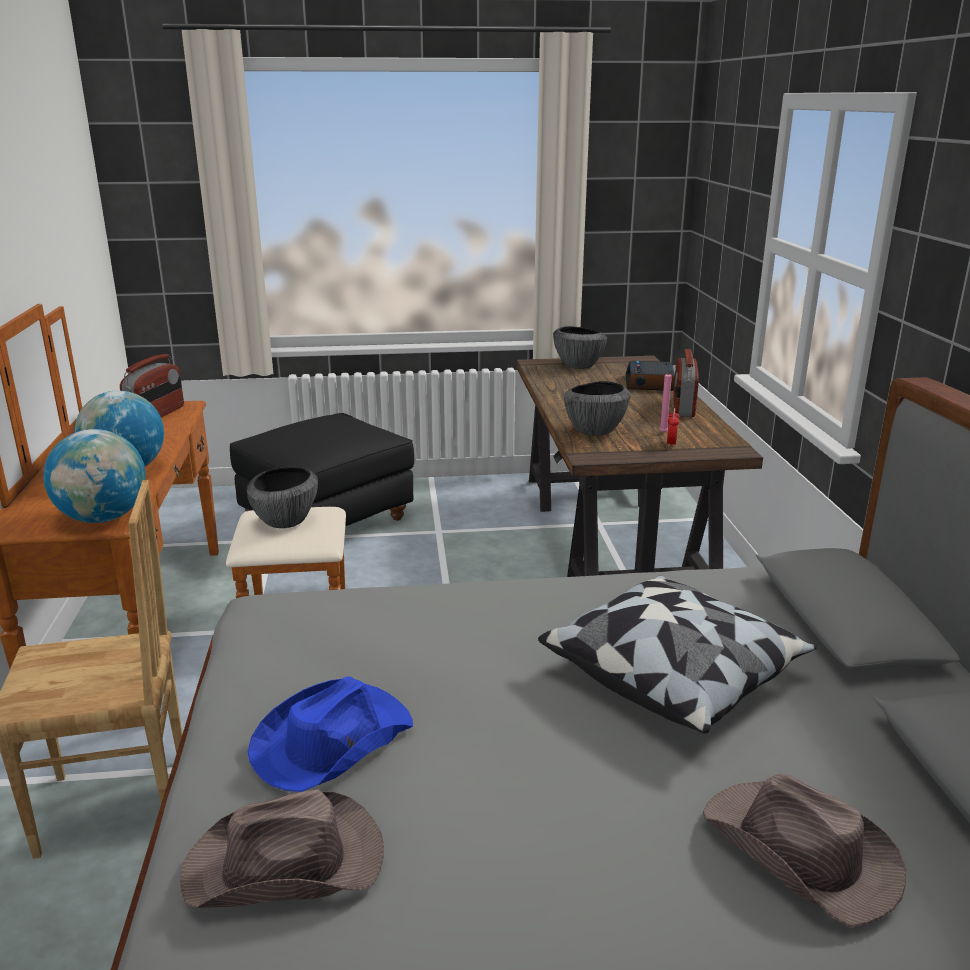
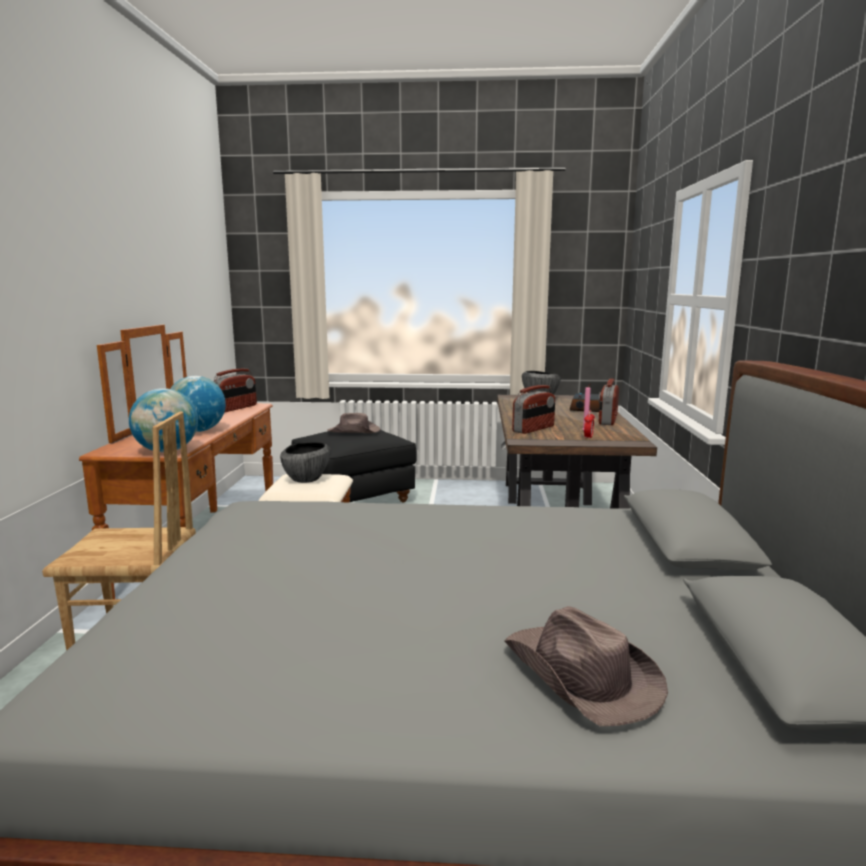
camera: 10 degrees right, 10 degrees down
(287, 864) = (172, 640): brown hat -> brown hat (354, 431)
(330, 741) = (248, 576): blue hat -> none
(594, 431) = (534, 429): bowl -> radio
(674, 674) = (529, 561): pillow -> none

